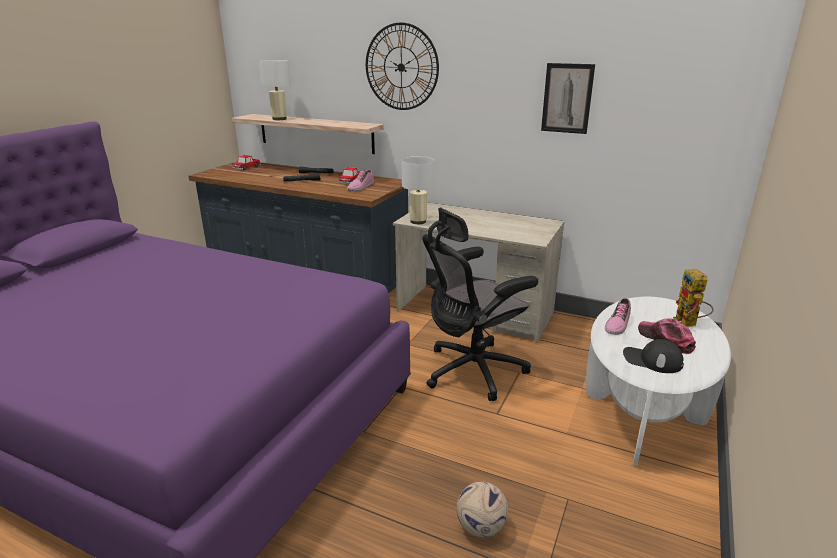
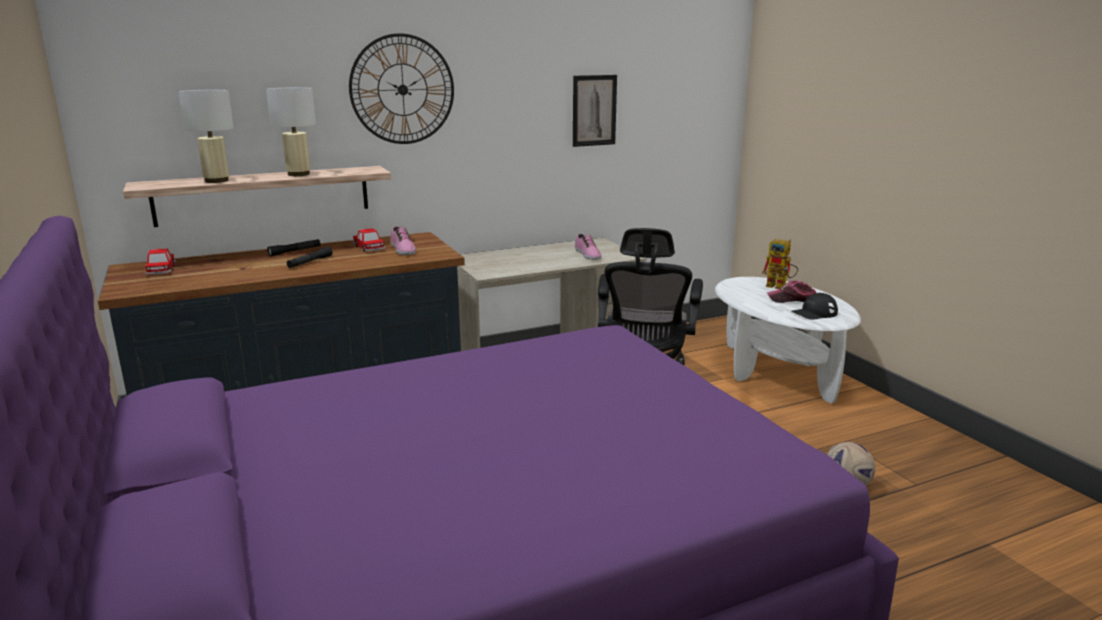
camera: 50 degrees left, 5 degrees down
(418, 221) = (497, 272): white table lamp -> white table lamp (298, 174)
(617, 323) = (751, 302): shoe -> shoe (587, 254)

